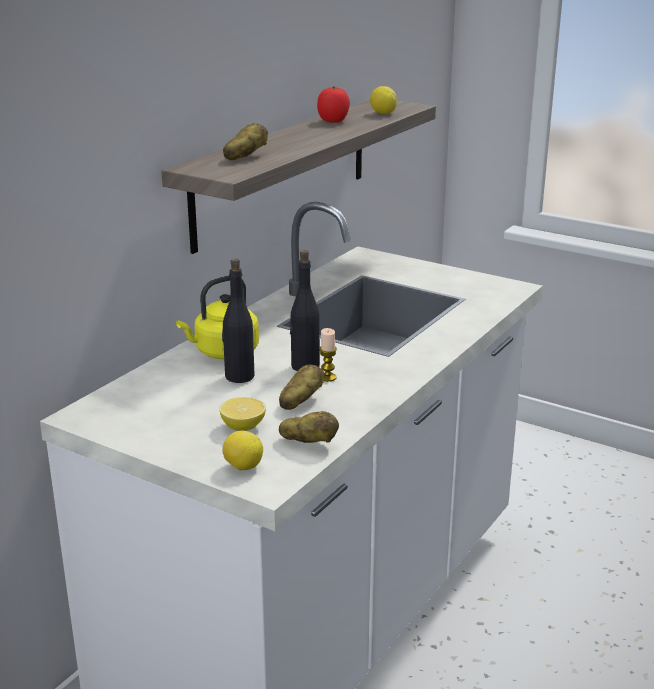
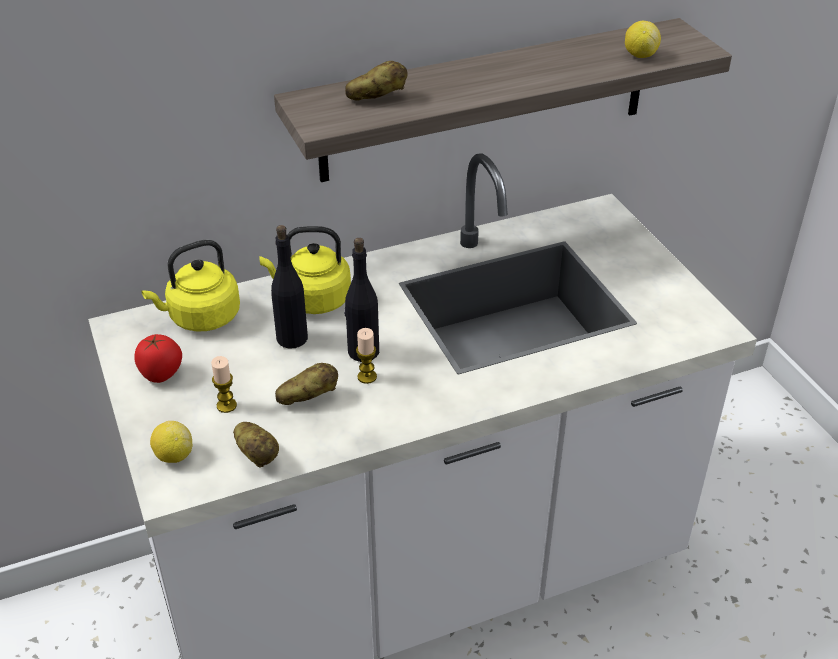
camera: 35 degrees right, 15 degrees up
(145, 389) = (201, 318): none -> yellow kettle
(243, 427) = (226, 405): lemon -> candle
(333, 121) = (561, 55): tomato -> tomato (162, 375)

